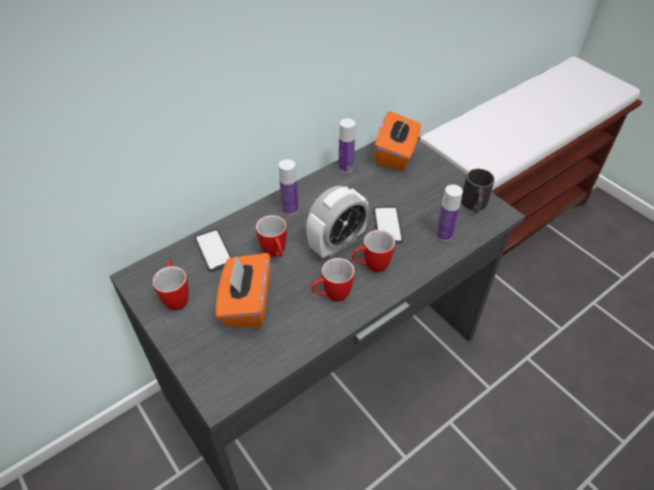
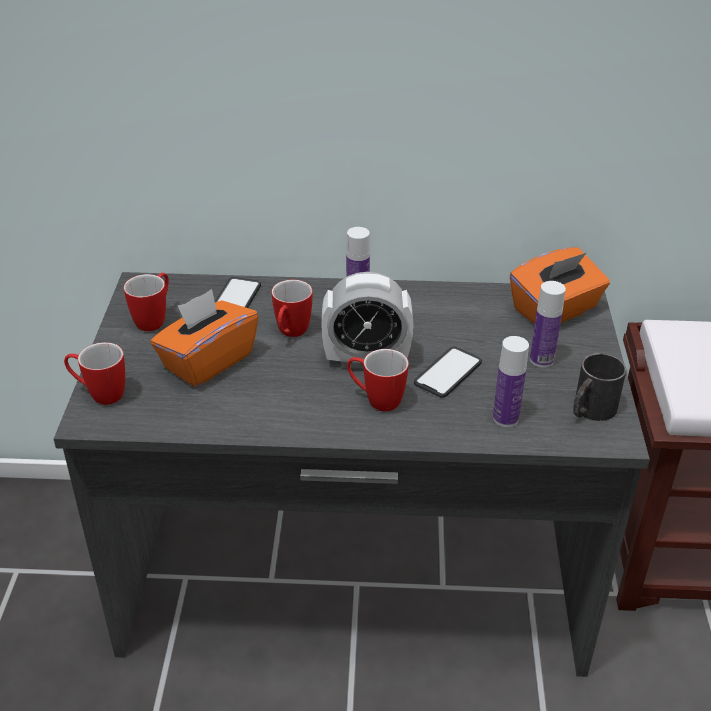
camera: 40 degrees right, 10 degrees down
(331, 296) = (298, 402): mug -> mug (100, 394)
(346, 167) = (474, 294): bottle -> bottle (541, 360)

